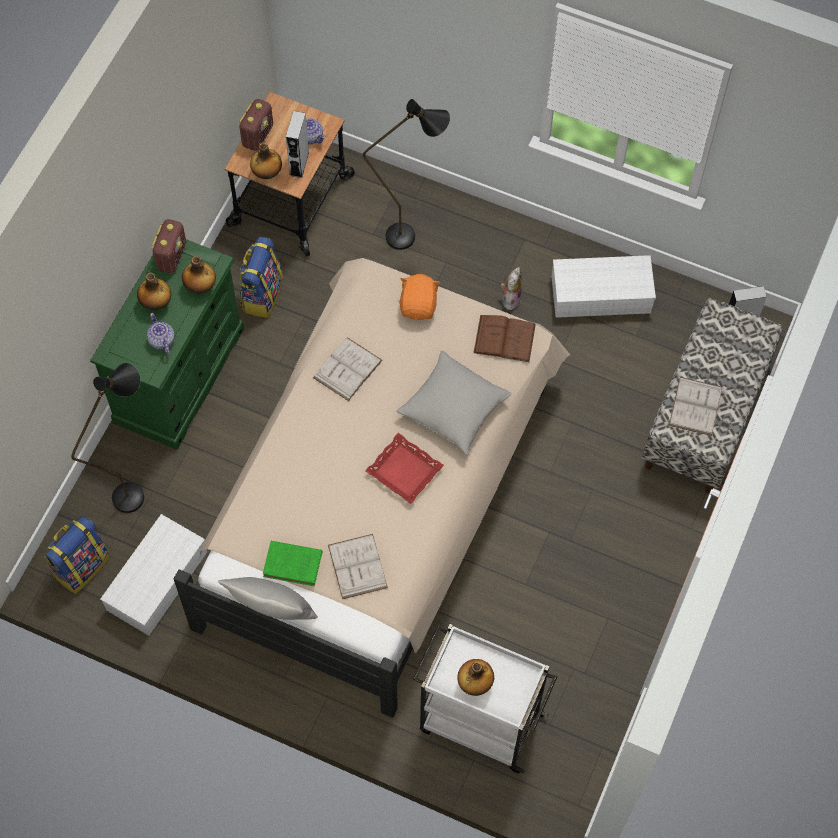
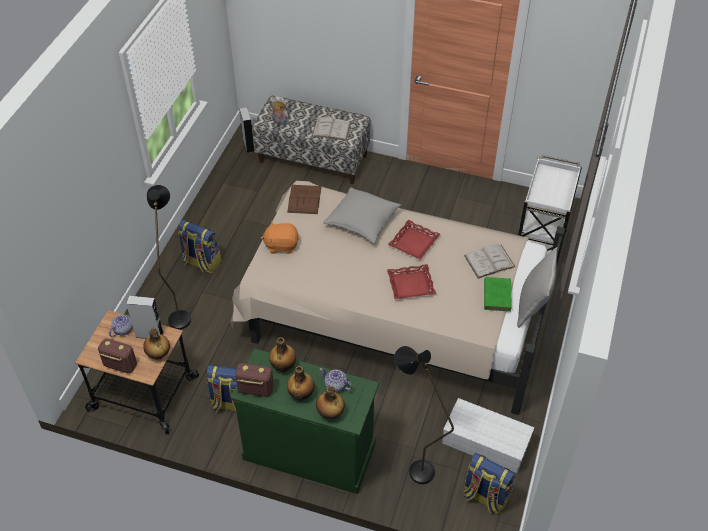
camera: 95 degrees left, 15 degrees down
(161, 341) = (336, 386): teapot -> teapot turned 60 degrees clockwise
(326, 457) = (411, 285): none -> red tray
(347, 369) = (338, 280): white book -> none
(474, 683) = (557, 192): bottle -> bottle (330, 413)
(498, 261) = (201, 262): none -> backpack
(510, 298) = (231, 254): plush toy -> plush toy (280, 122)
(602, 293) = (226, 208): white storage box -> none

